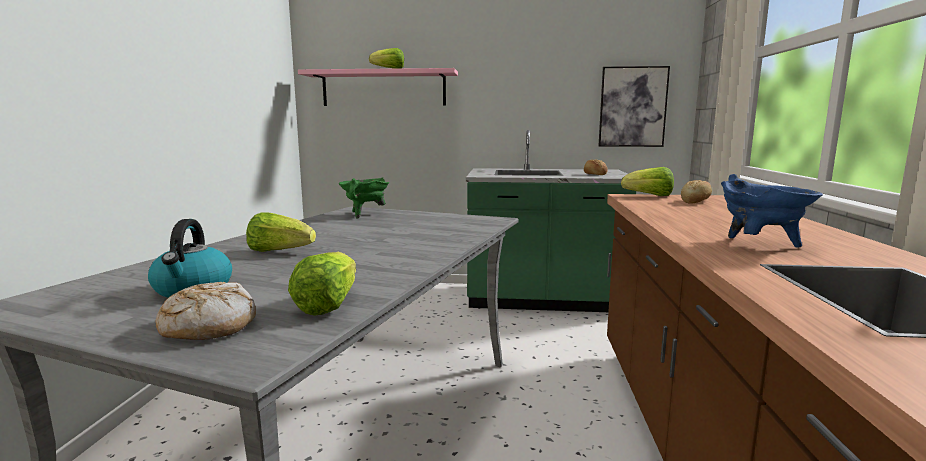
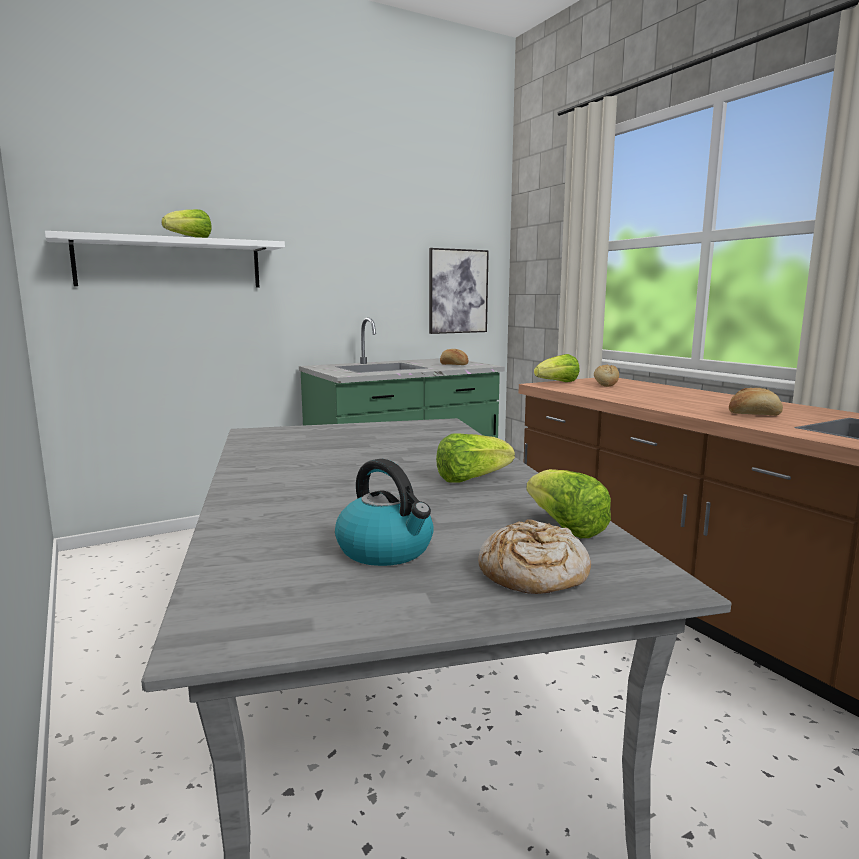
camera: 35 degrees left, 0 degrees up
(279, 251) = (337, 492): lettuce -> lettuce (471, 479)
(364, 214) = (287, 436): green cooking pot -> none
(383, 88) = (170, 263): pink shelf -> white shelf
(760, 245) = (753, 414): blue cooking pot -> bread

